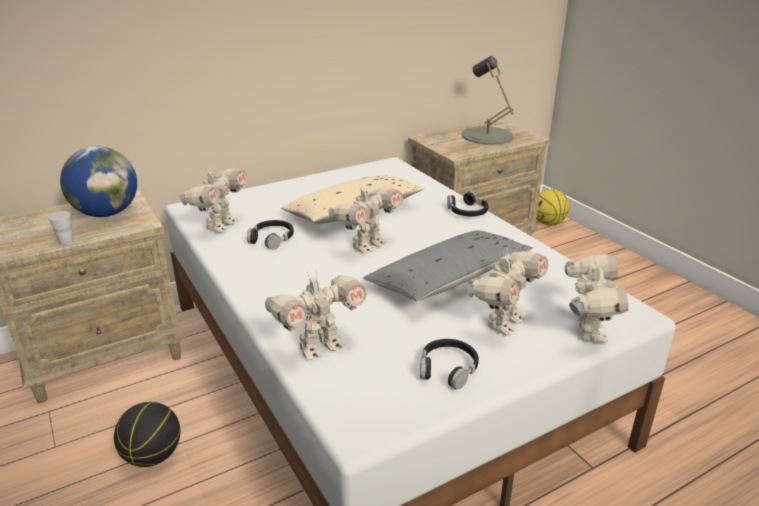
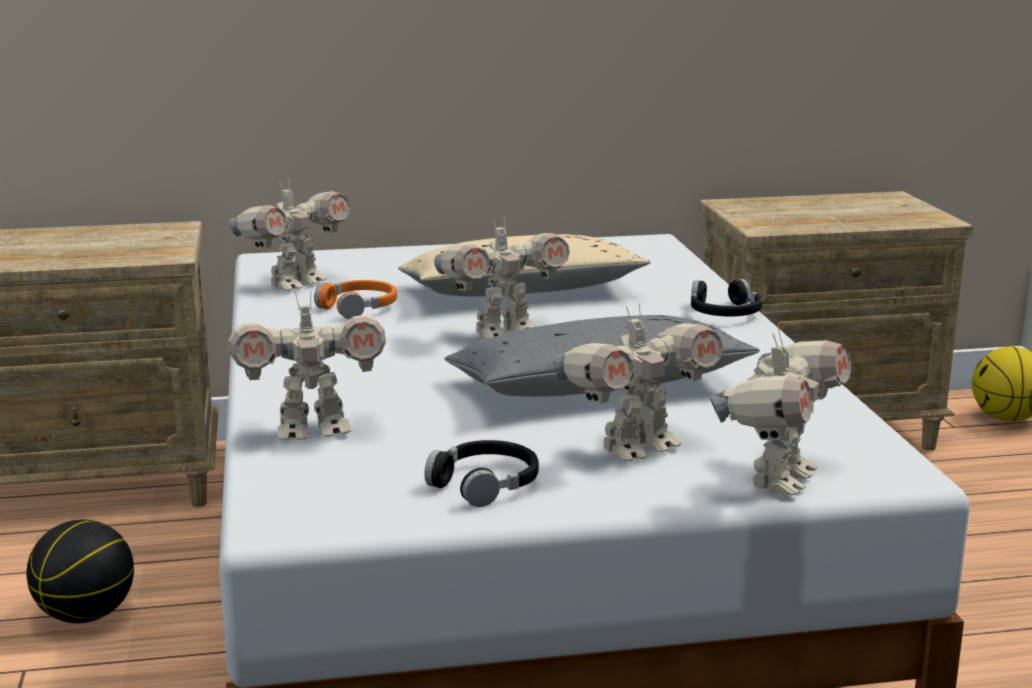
camera: 20 degrees right, 10 degrees down
(66, 241) = (48, 263): white cup -> none
(106, 213) = (129, 241): globe -> none
(272, 239) = (359, 307): black headphones -> orange headphones
(487, 136) = (851, 210): grey table lamp -> none

